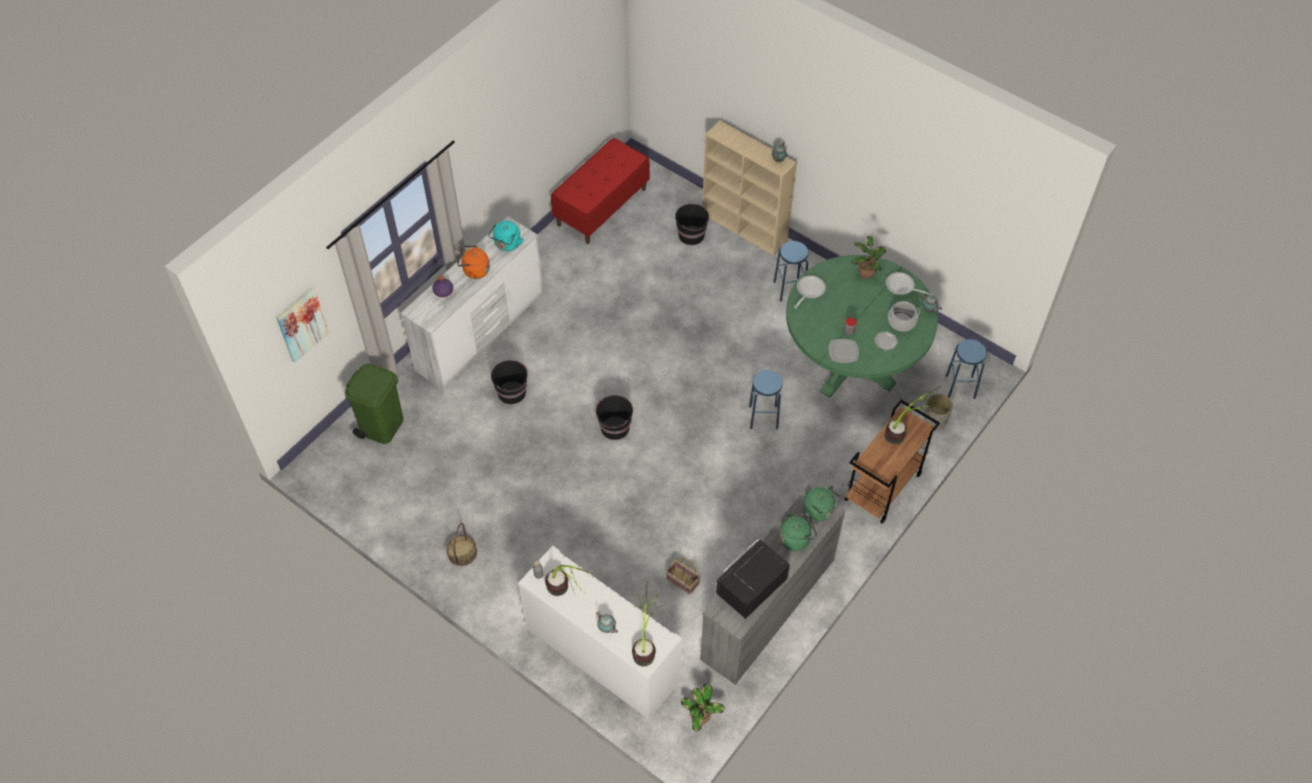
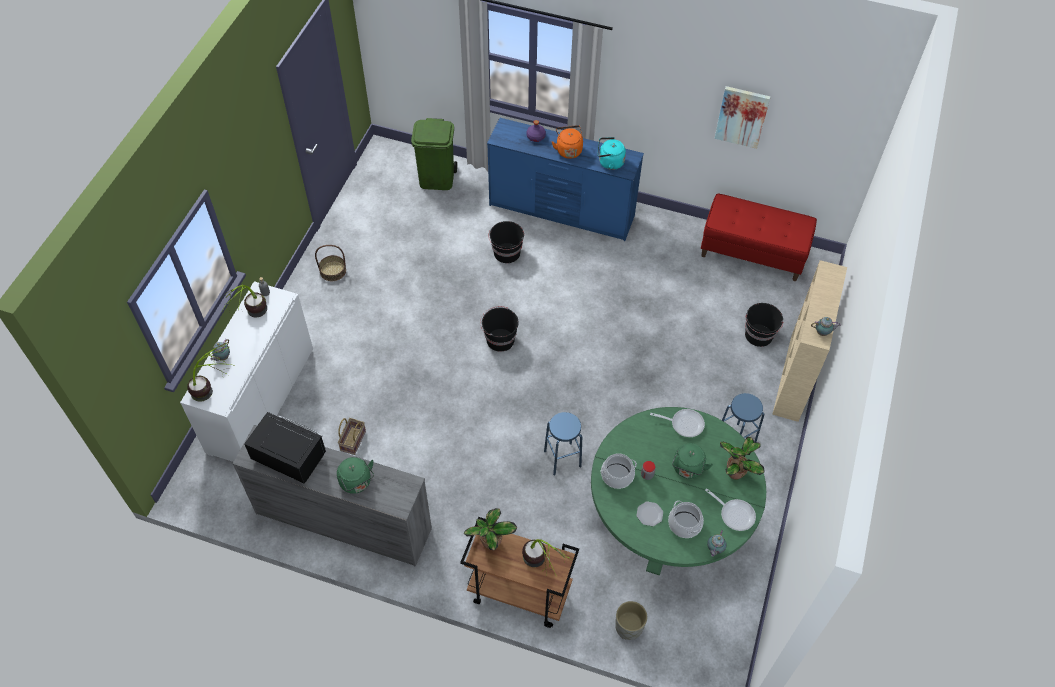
camera: 70 degrees right, 0 degrees up
(301, 324) = (420, 38): picture -> picture (742, 116)
(481, 332) = (562, 211): white dresser -> blue dresser
(701, 718) = (216, 495): potted plant -> potted plant (490, 543)
(820, 511) = (396, 496): green kettle -> green kettle (687, 469)
(843, 351) = (617, 475): plate -> cooking pot
(902, 287) = (734, 514): frying pan -> frying pan turned 120 degrees clockwise
(960, 387) = (685, 645): blue stool -> none

